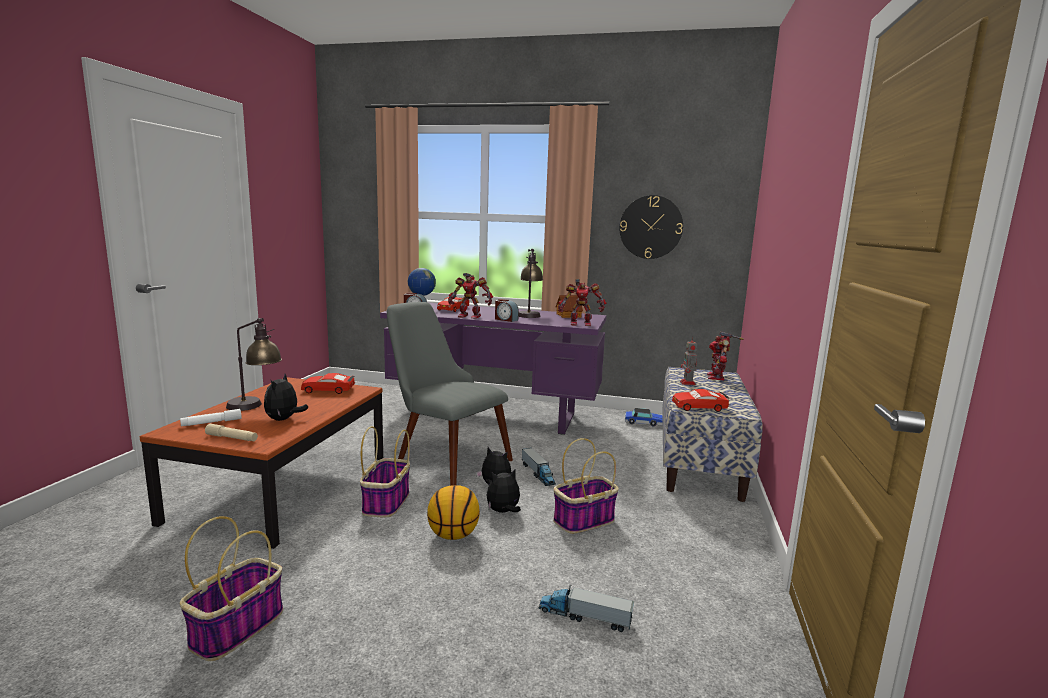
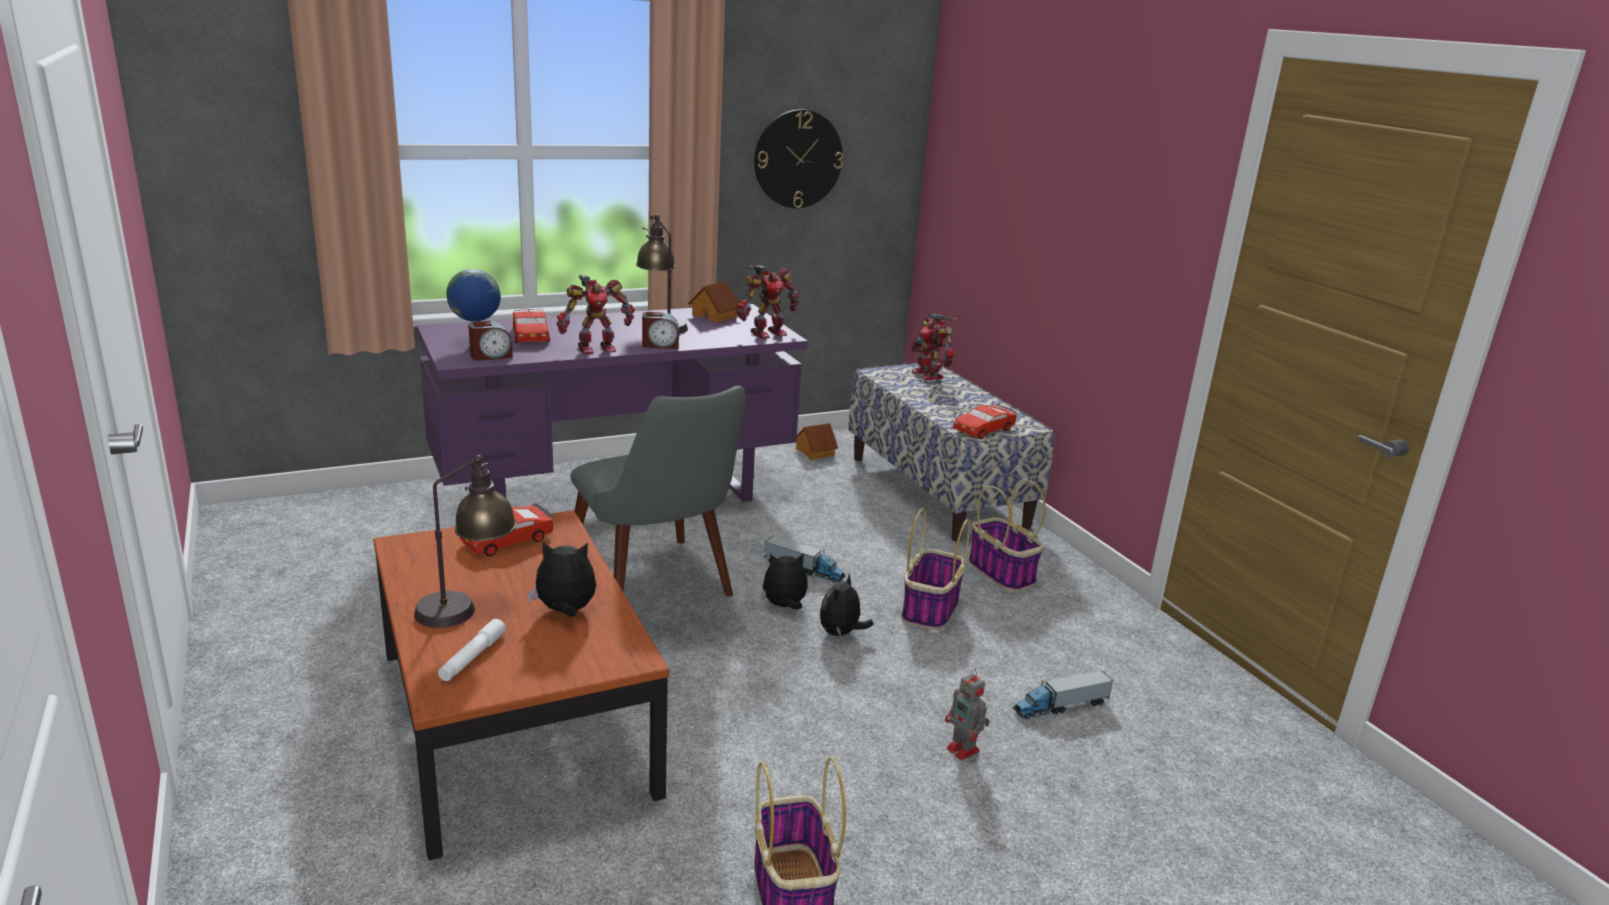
camera: 40 degrees left, 10 degrees up
(232, 438) = (566, 666): beige flashlight -> none
(284, 419) = (565, 611): plush toy -> plush toy turned 120 degrees clockwise
(386, 503) = (695, 681): basket -> basket (1002, 573)
(443, 458) = (659, 590): grey chair -> grey chair turned 120 degrees counterclockwise
(453, 535) = (834, 684): basketball -> none
(643, 422) = (814, 452): toy car -> toy house
(688, 383) = (918, 393): toy robot -> toy robot (964, 750)

